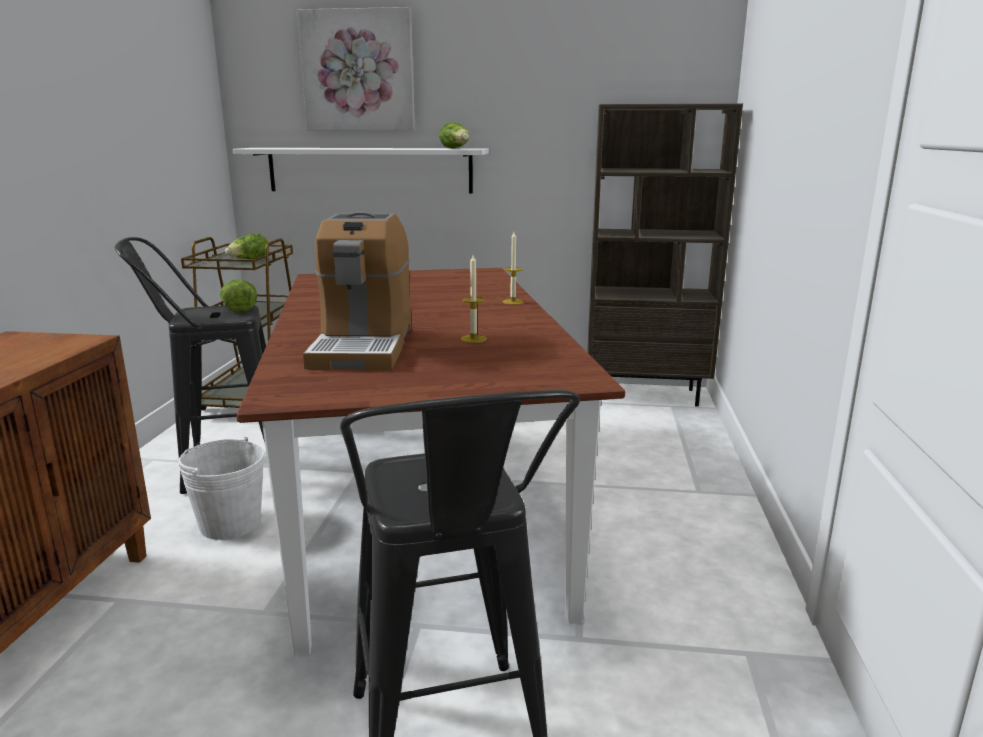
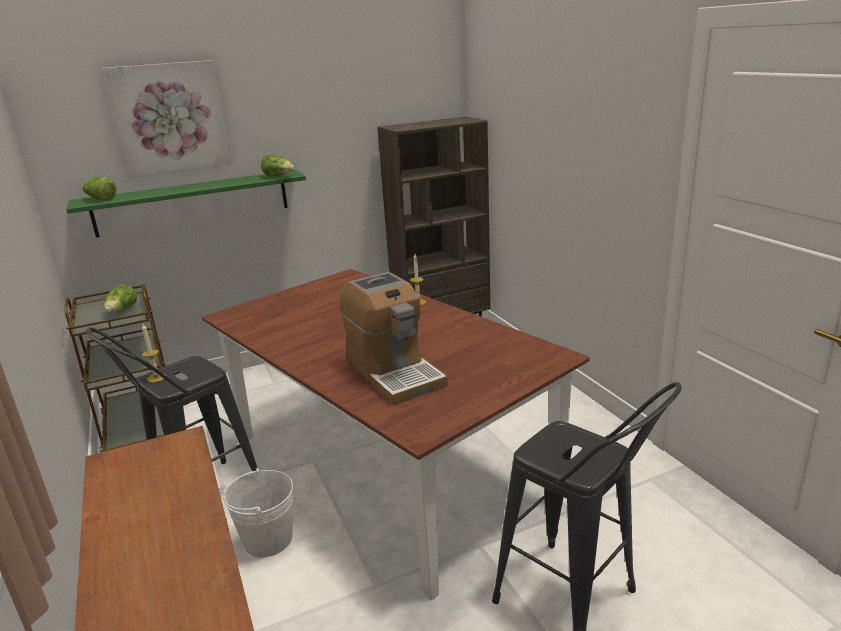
camera: 30 degrees left, 5 degrees up
(238, 308) = (192, 363): lettuce -> lettuce (100, 199)
(369, 170) = (192, 203): white shelf -> green shelf
(473, 339) = (450, 344): candle -> candle (156, 378)

